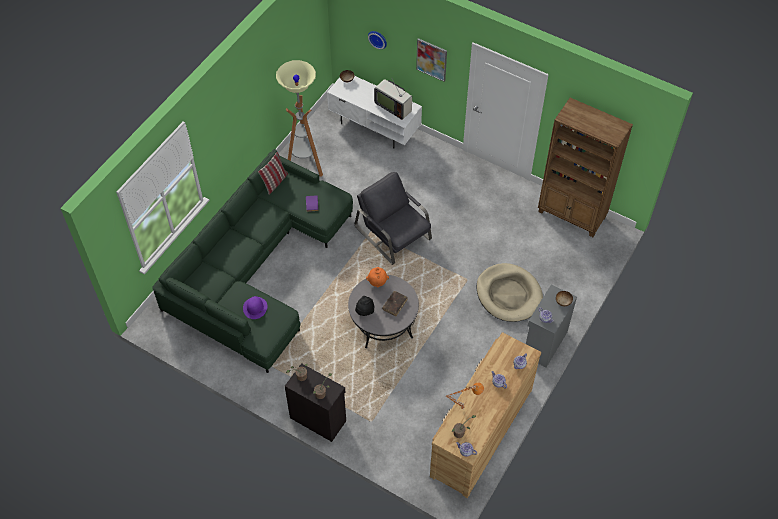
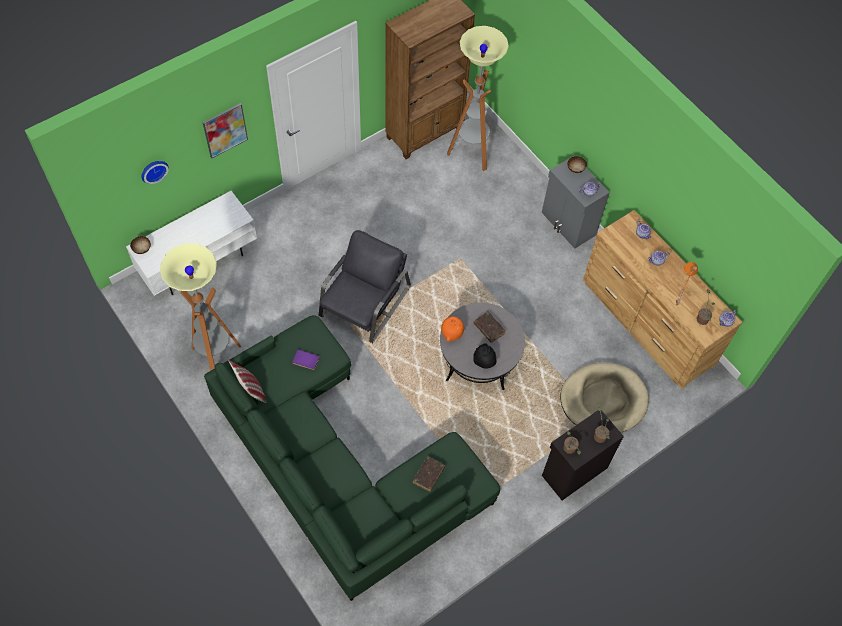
camera: 70 degrees left, 5 degrees up
(255, 308) = (428, 475): purple hat -> brown book
(393, 106) = (215, 218): television -> none
(394, 233) = (364, 302): grey armchair -> grey armchair turned 135 degrees clockwise
(508, 294) = (496, 229): beige dog bed -> beige dog bed (603, 400)
(572, 252) = (471, 153): none -> floor lamp

